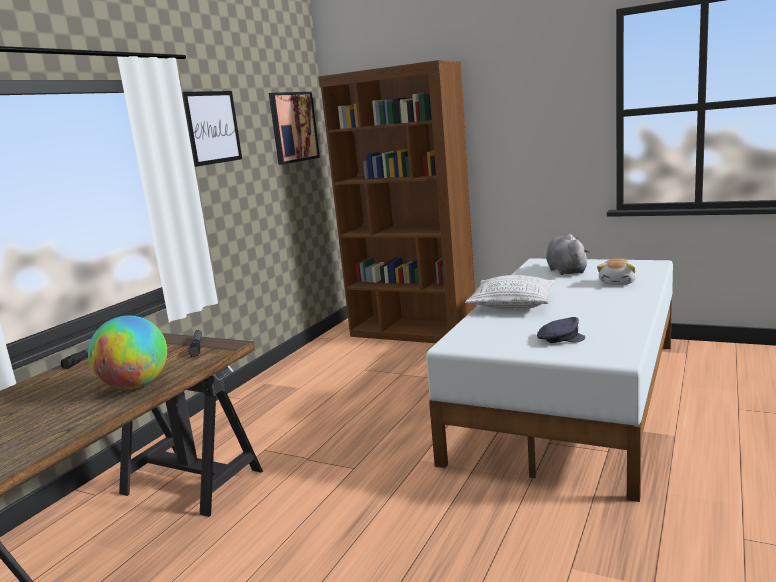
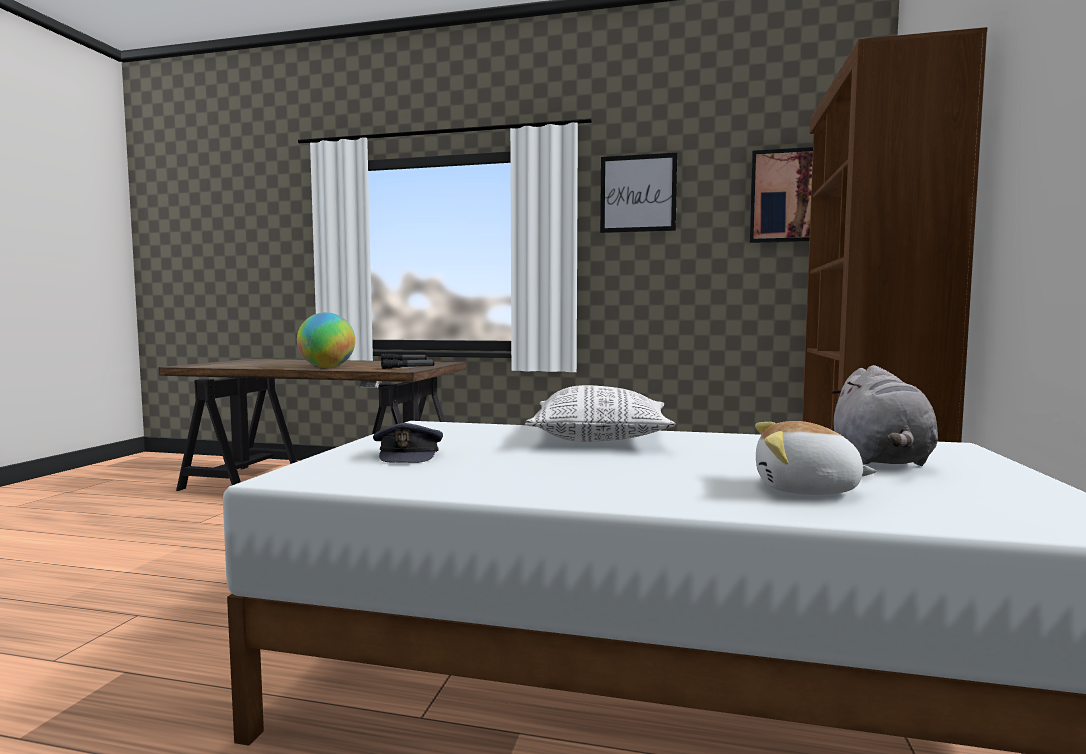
camera: 75 degrees right, 10 degrees down
(566, 271) = (880, 460): grey plush toy -> grey plush toy turned 120 degrees clockwise

